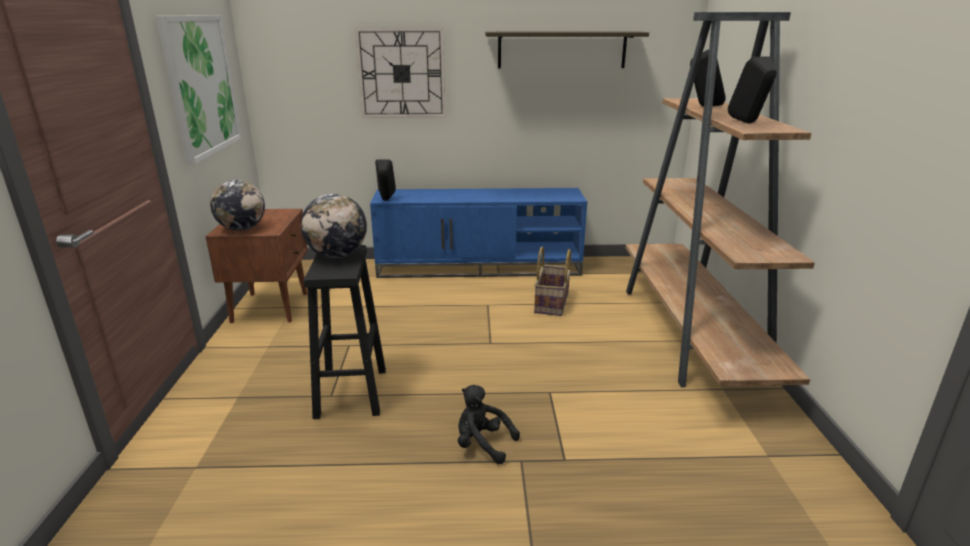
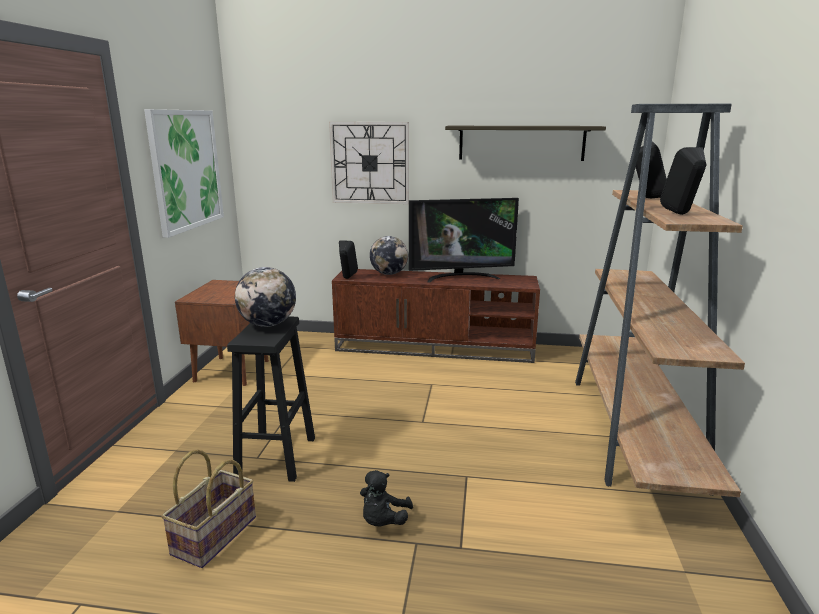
camera: 10 degrees right, 5 degrees down
(242, 229) = (208, 297): globe -> globe (389, 274)
(480, 266) = (435, 347): blue tv stand -> brown tv stand
(482, 444) = (383, 521): black plush toy -> black plush toy turned 105 degrees counterclockwise
(504, 193) = (460, 277): none -> television
(552, 303) = (496, 388): basket -> basket (215, 536)

